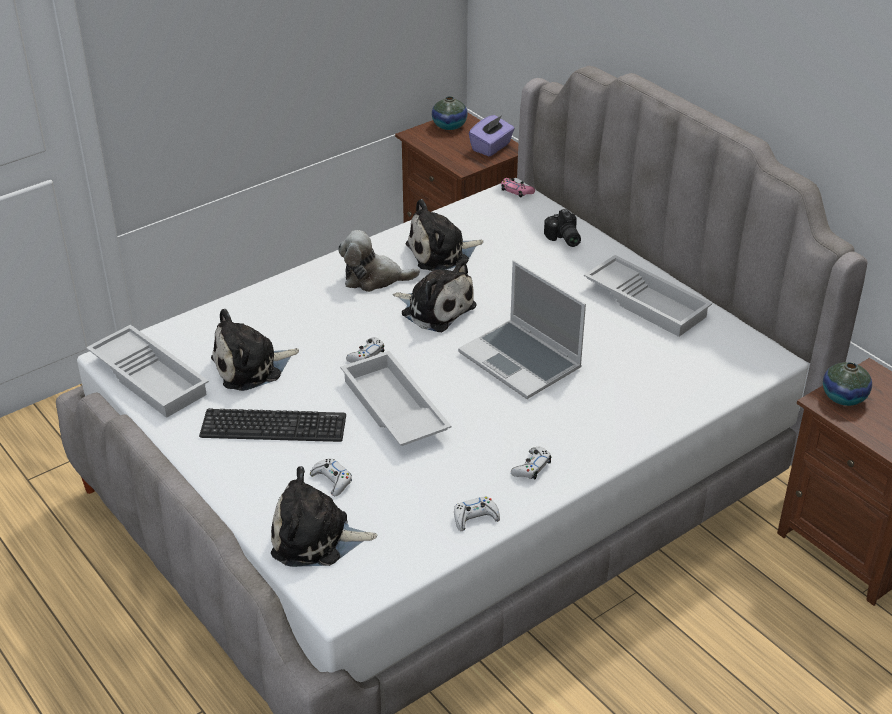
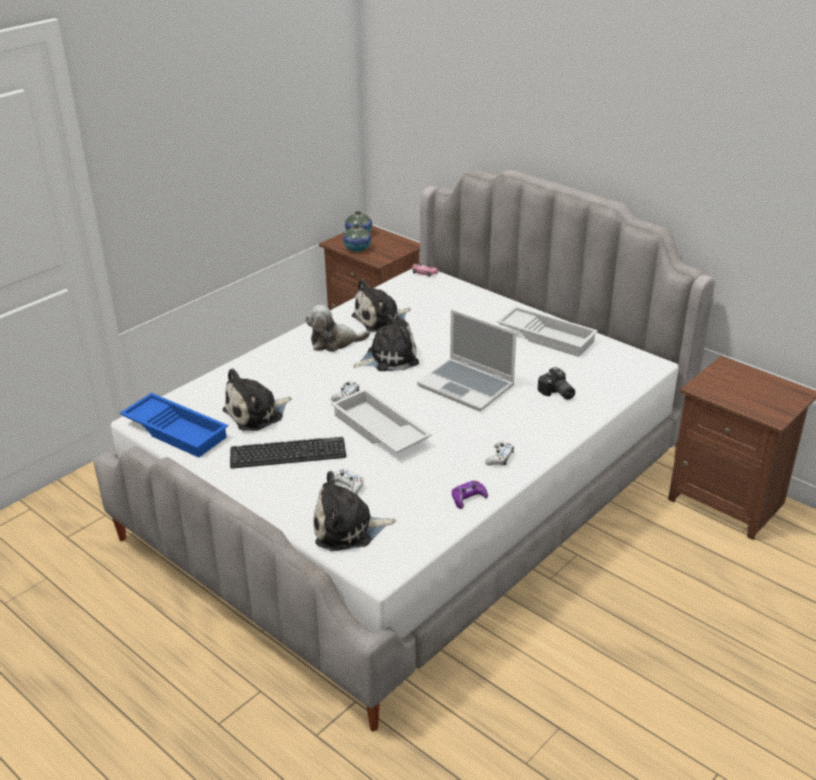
camera: 10 degrees left, 5 degrees down
(151, 377) = (177, 430): white tray -> blue tray
(435, 309) = (389, 358): plush toy -> plush toy turned 45 degrees counterclockwise
(475, 518) = (468, 498): white game controller -> purple game controller
(491, 147) = (395, 246): purple tissue box -> none
(563, 239) = (470, 301): camera -> camera (556, 393)
(843, 397) = (712, 383): vase -> vase (357, 249)

